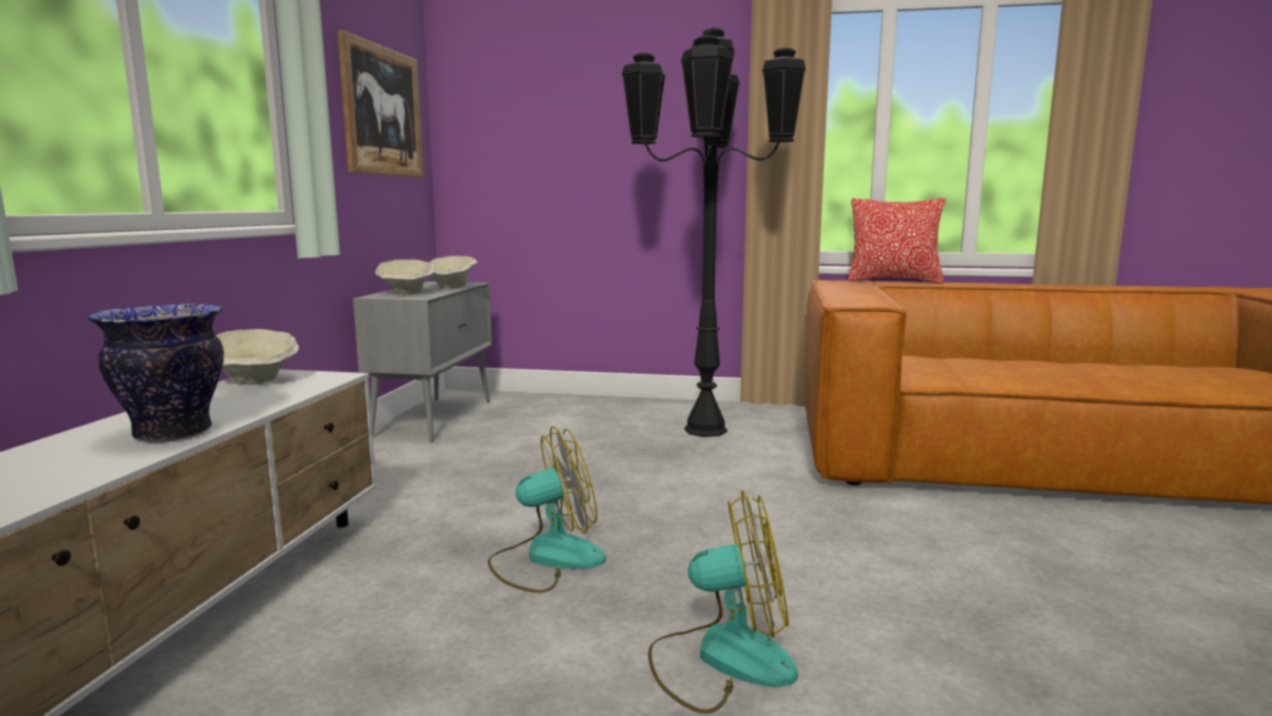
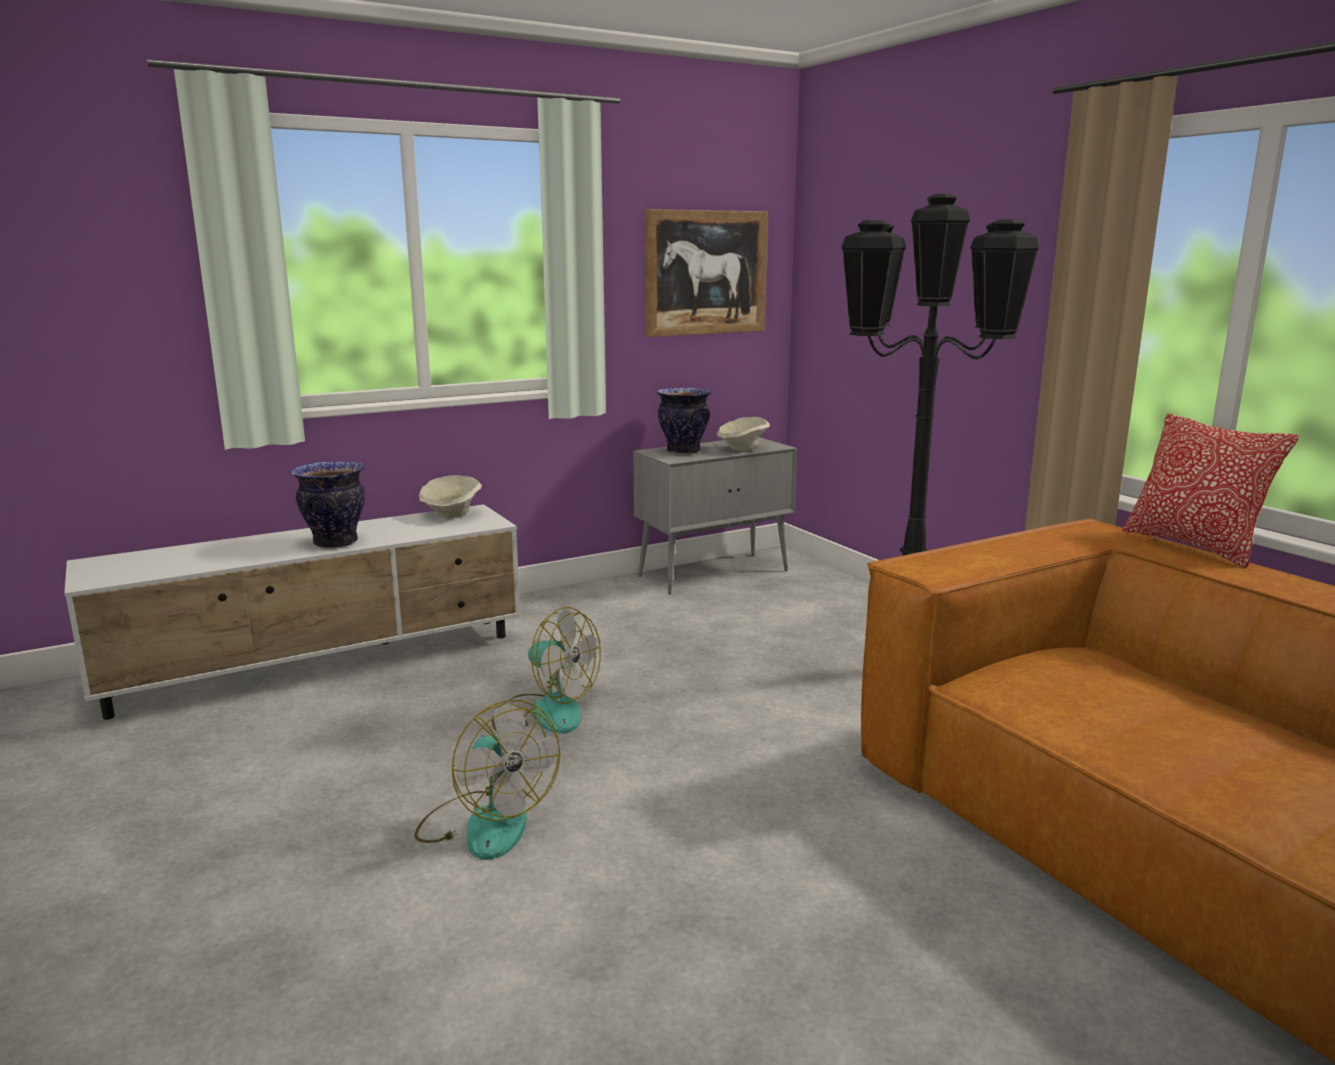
camera: 50 degrees right, 5 degrees up
(407, 293) = (684, 451): beige bowl -> vase

